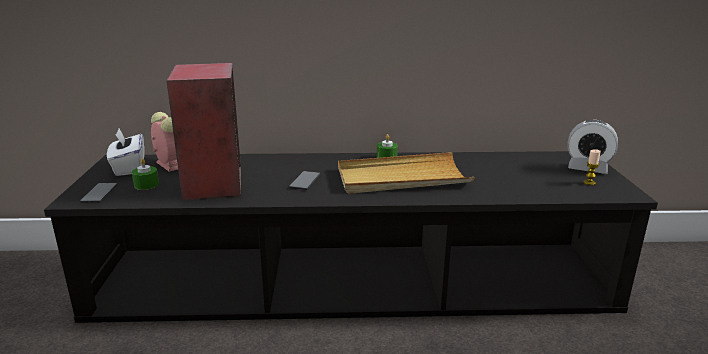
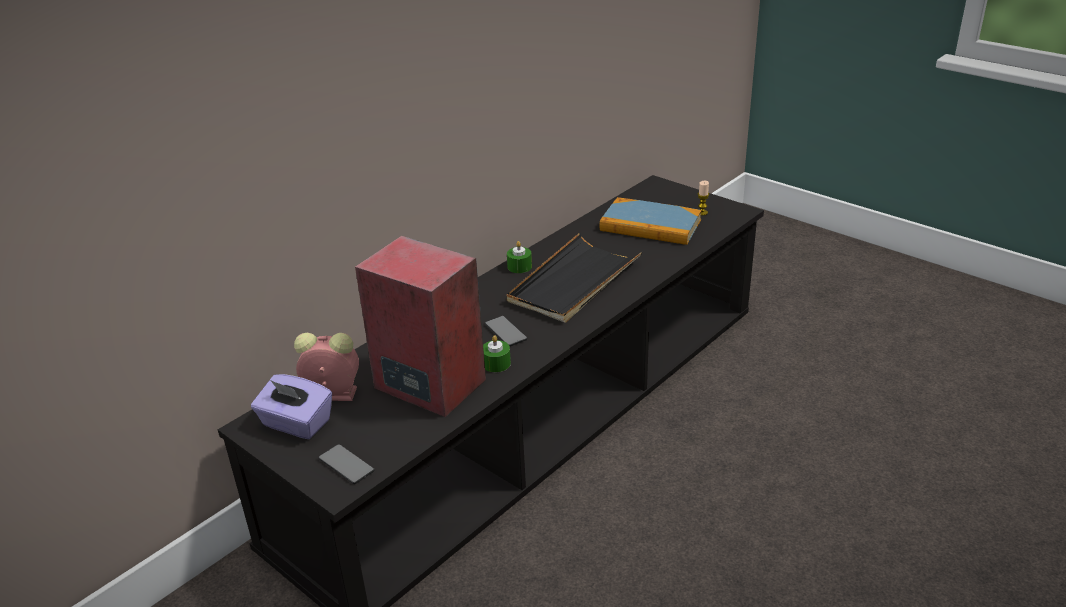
camera: 45 degrees left, 10 degrees up
(129, 168) = (296, 424): white tissue box -> purple tissue box
(146, 185) = (369, 427): green candle -> green candle (496, 363)
(401, 178) = (574, 282): beige tray -> black tray
(526, 173) = (650, 225): none -> book
(587, 169) = (680, 198): alarm clock -> none

